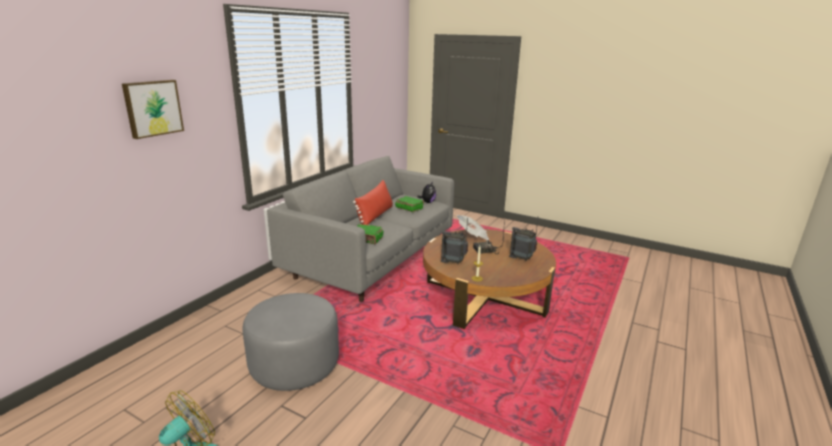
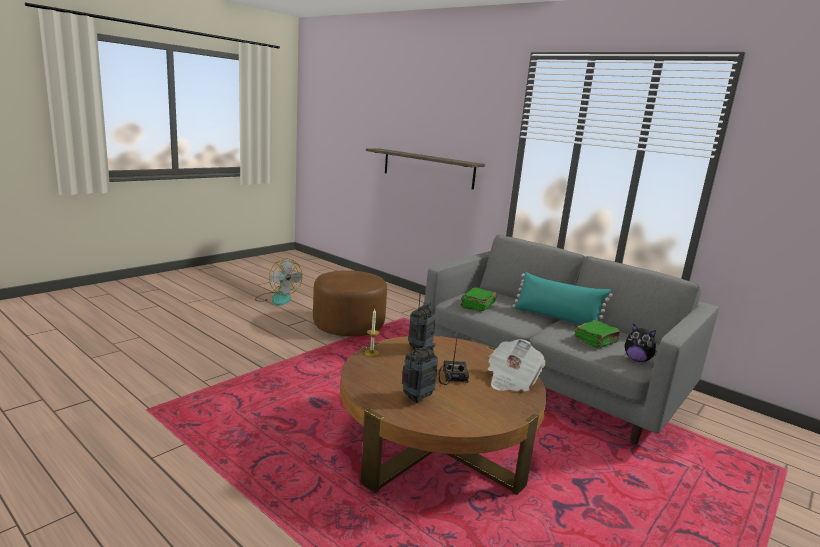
camera: 100 degrees right, 5 degrees down
(127, 168) = (427, 168): none -> shelf
(152, 108) = (452, 132): picture -> none
(295, 365) = (348, 326): grey ottoman -> brown ottoman
(375, 216) = (556, 318): red pillow -> turquoise pillow

